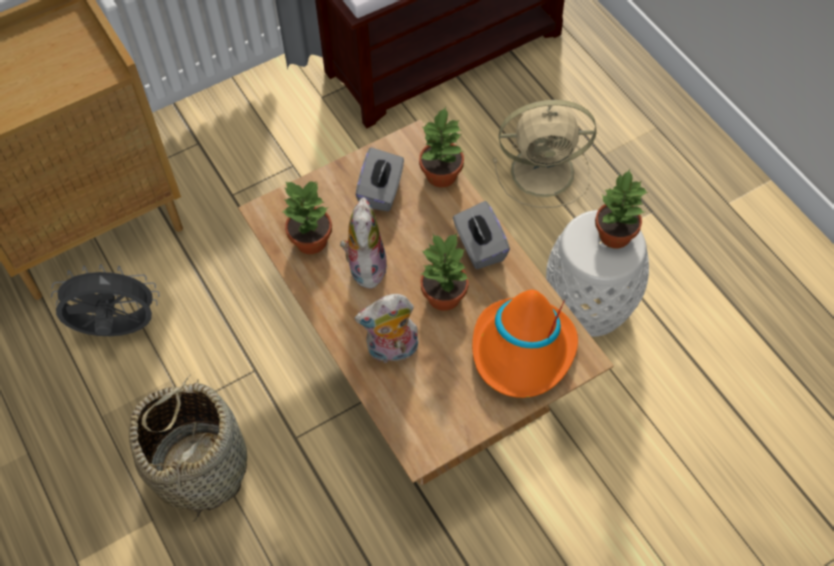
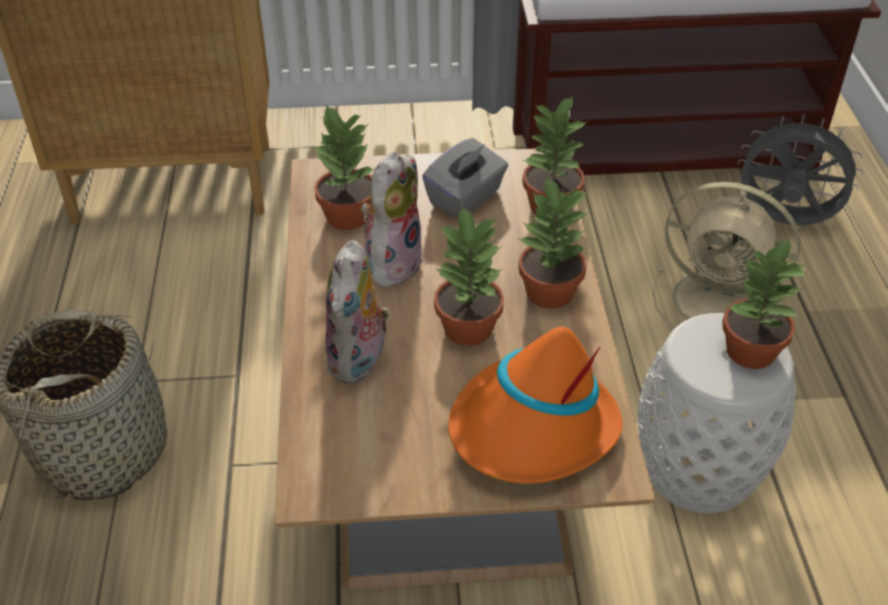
camera: 25 degrees right, 15 degrees down
(117, 330) = (125, 280): grey fan -> grey fan (783, 222)
(392, 351) = (359, 361): plush toy -> plush toy turned 90 degrees counterclockwise
(479, 247) = (550, 293): grey tissue box -> potted plant

